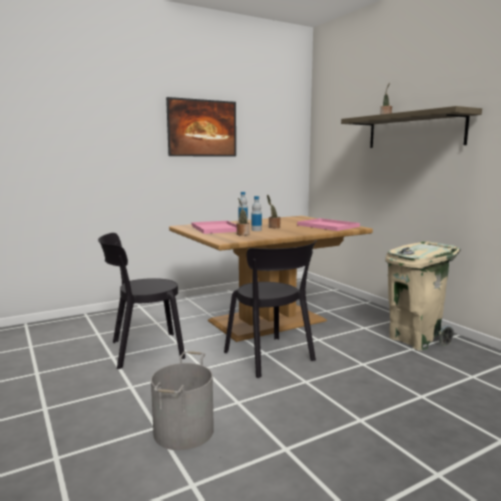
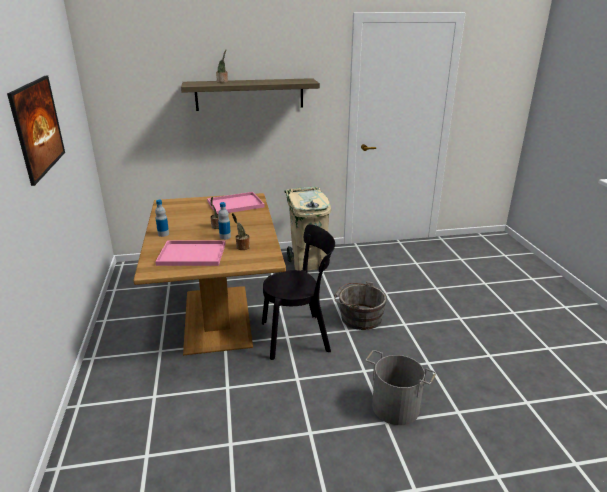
camera: 70 degrees left, 15 degrees up
(143, 350) = (229, 416): black chair -> none
(340, 385) = (358, 317): none -> grey bucket

